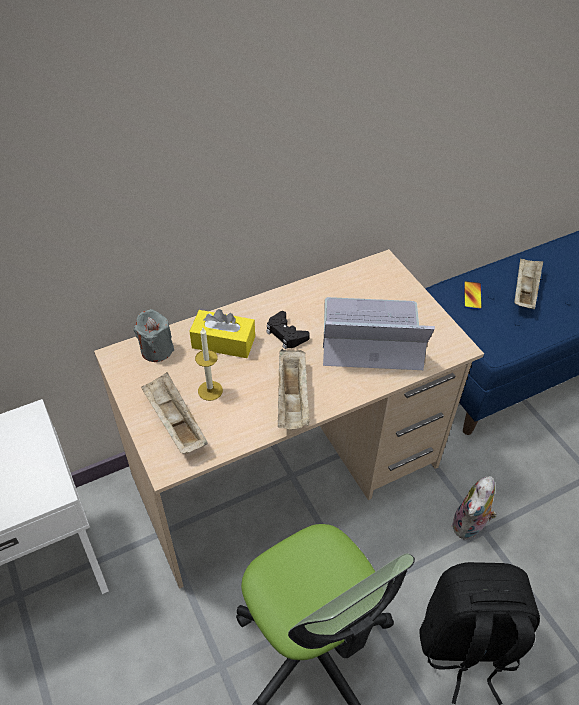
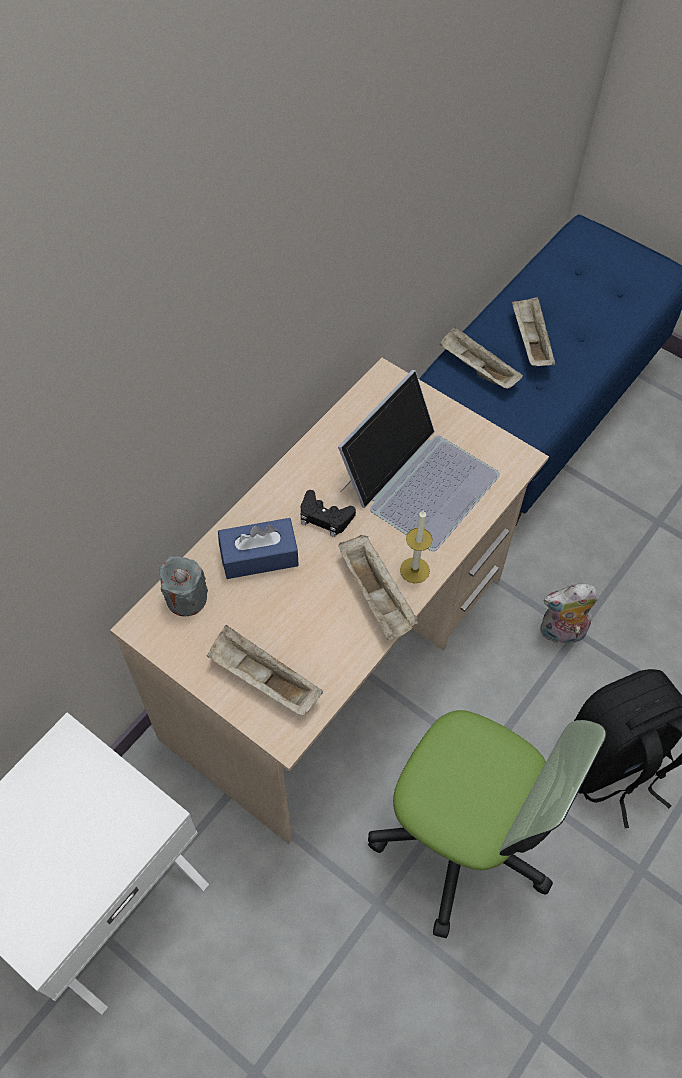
camera: 25 degrees left, 10 degrees up
(210, 390) = (279, 624): candle -> candle (414, 570)
(223, 342) = (259, 556): yellow tissue box -> blue tissue box
(370, 334) = (419, 480): laptop -> laptop turned 150 degrees clockwise
(470, 526) = (561, 633): plush toy -> plush toy turned 75 degrees clockwise
(472, 296) = (476, 369): phone -> beige tray

